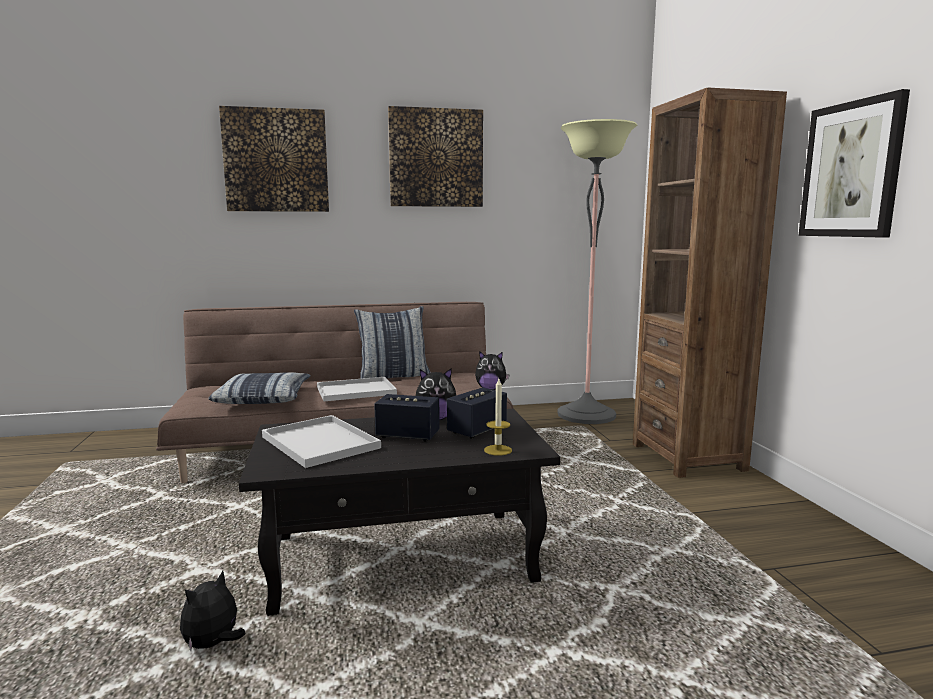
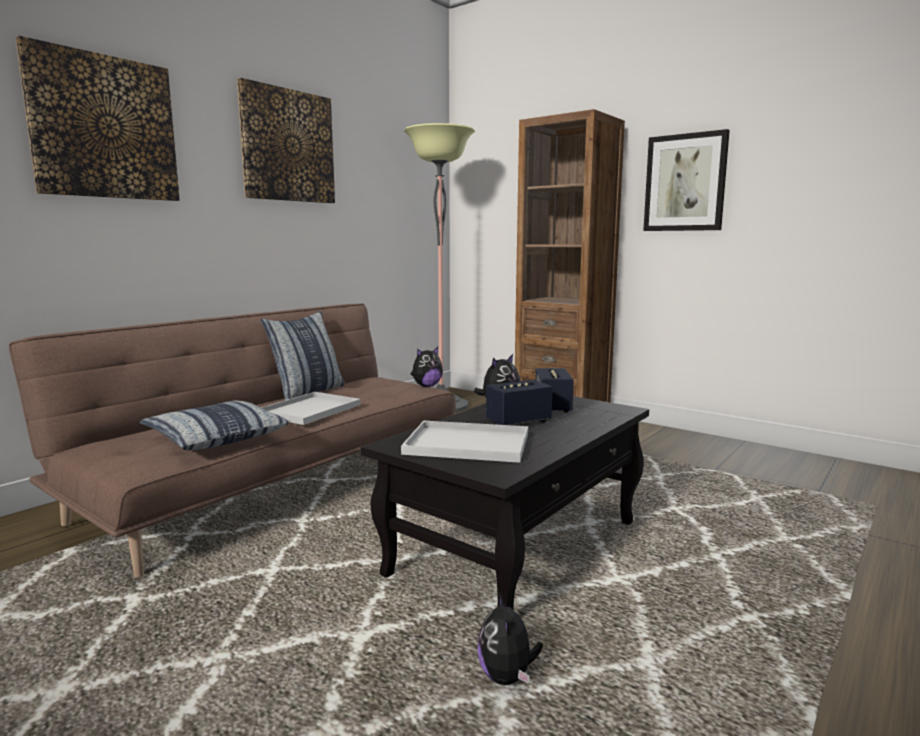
camera: 40 degrees left, 0 degrees up
(498, 450) = (605, 414): candle -> none

